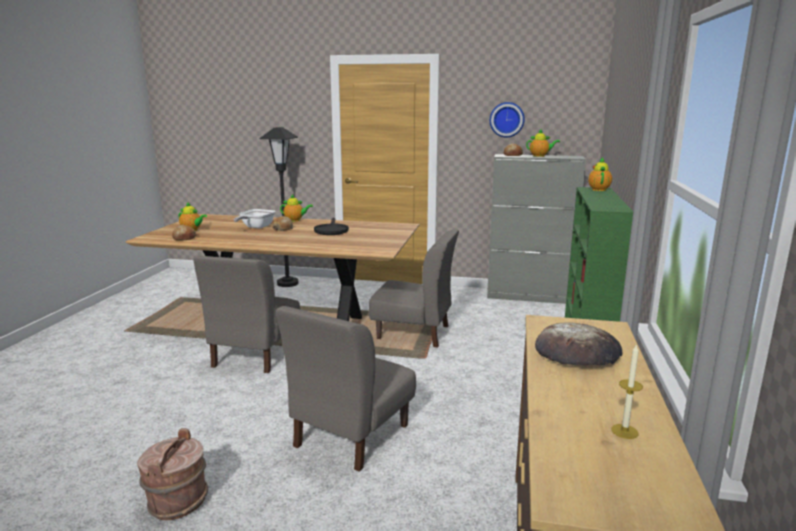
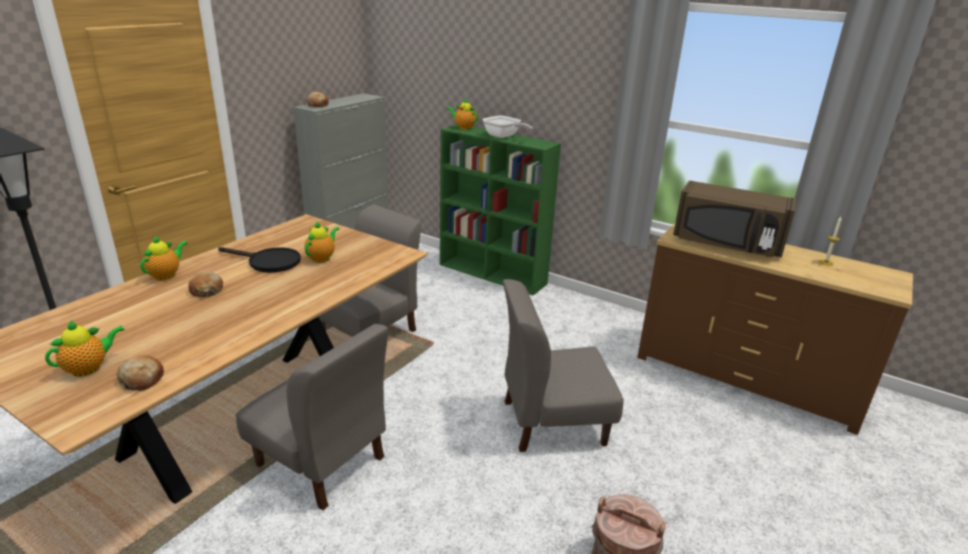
camera: 70 degrees left, 10 degrees up
(255, 227) = (164, 309): frying pan -> frying pan (504, 136)
(350, 435) = (552, 422): grey chair -> grey chair turned 120 degrees clockwise
(507, 119) = (293, 63): wall clock -> none
(540, 156) = (343, 101): teapot -> teapot (322, 258)
(578, 352) = (726, 244): bread -> brown microwave

